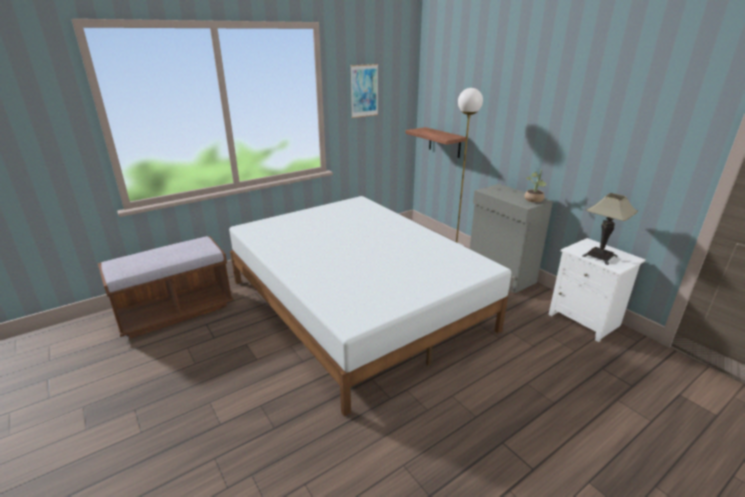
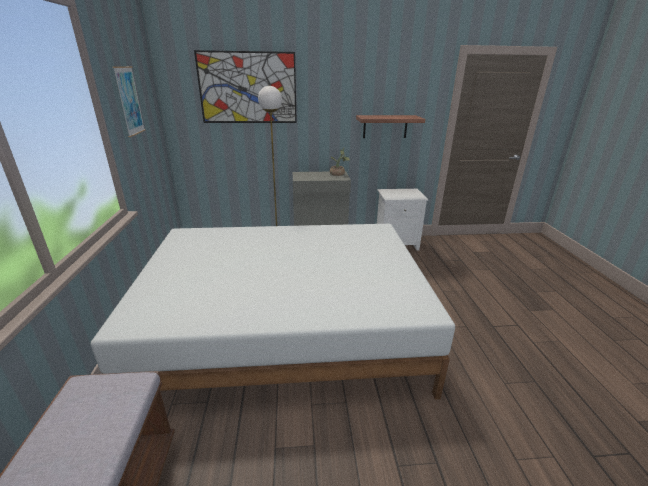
camera: 60 degrees left, 0 degrees up
(444, 142) = (216, 149): shelf -> shelf (385, 126)
(477, 88) = (248, 88): none -> picture
(599, 256) = (404, 195): table lamp -> none

